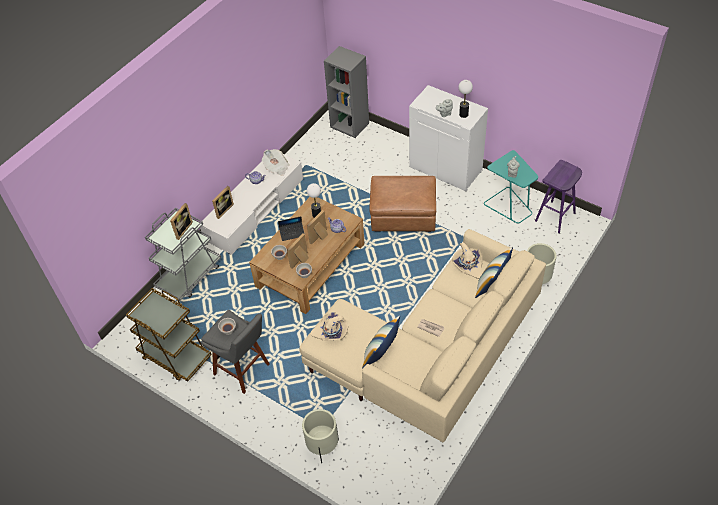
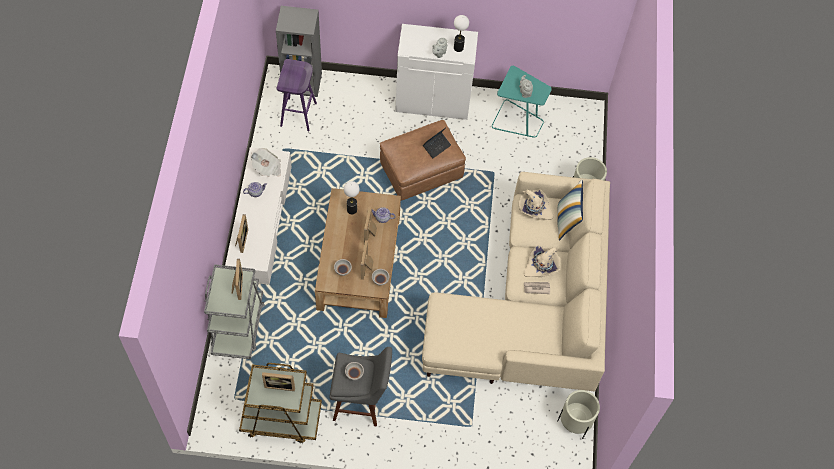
camera: 35 degrees left, 10 degrees up
(163, 312) = (280, 384): none -> picture frame
(292, 233) = (339, 240): laptop -> laptop (436, 146)
(323, 447) = (483, 443): beige planter -> beige planter (574, 423)
(331, 332) = (447, 331): beige hat -> beige hat (541, 265)
(381, 354) = (506, 334): pillow -> none
(555, 217) = (566, 117): purple stool -> purple stool (299, 115)

